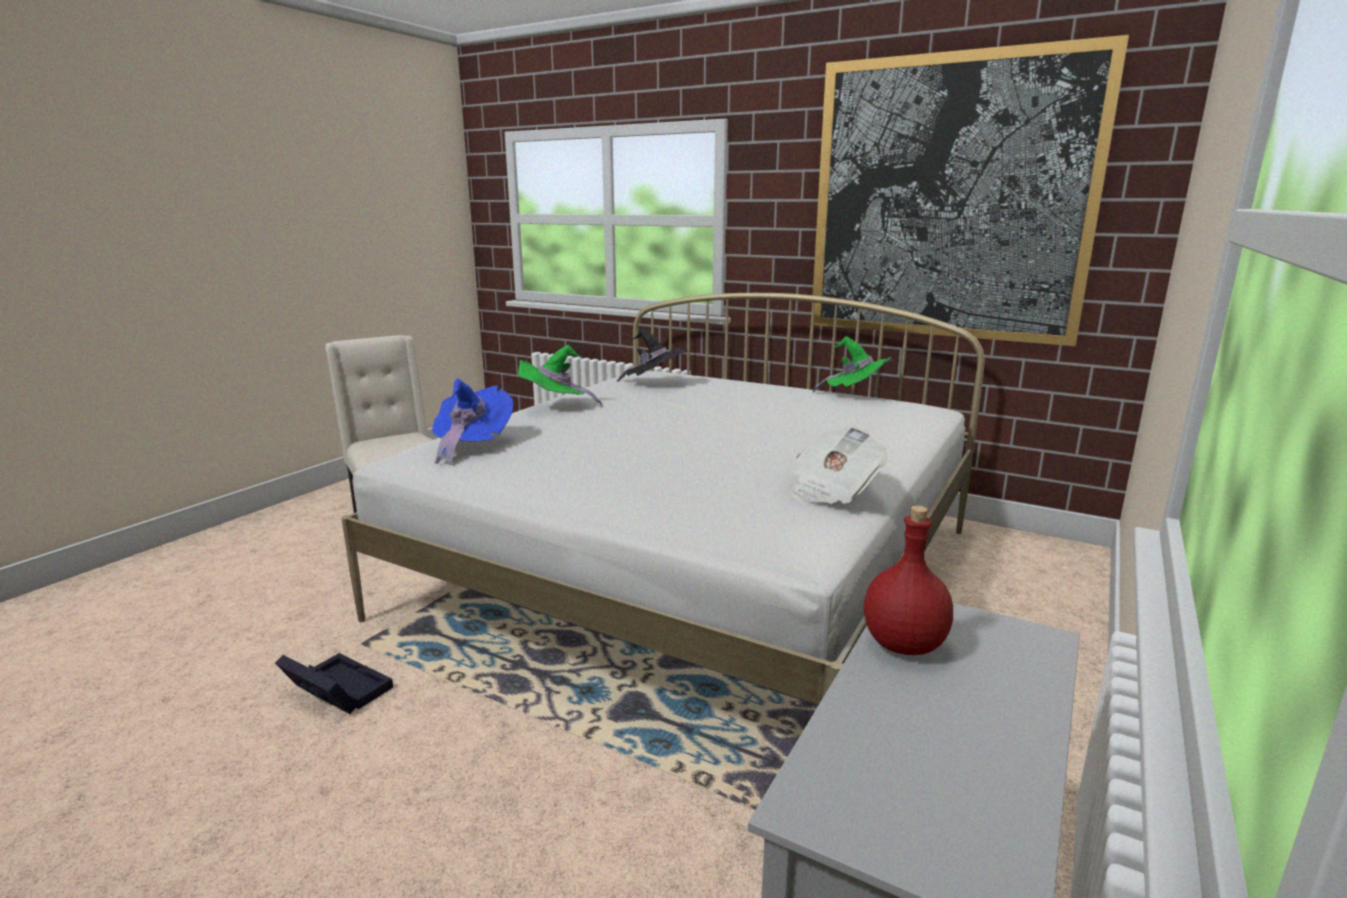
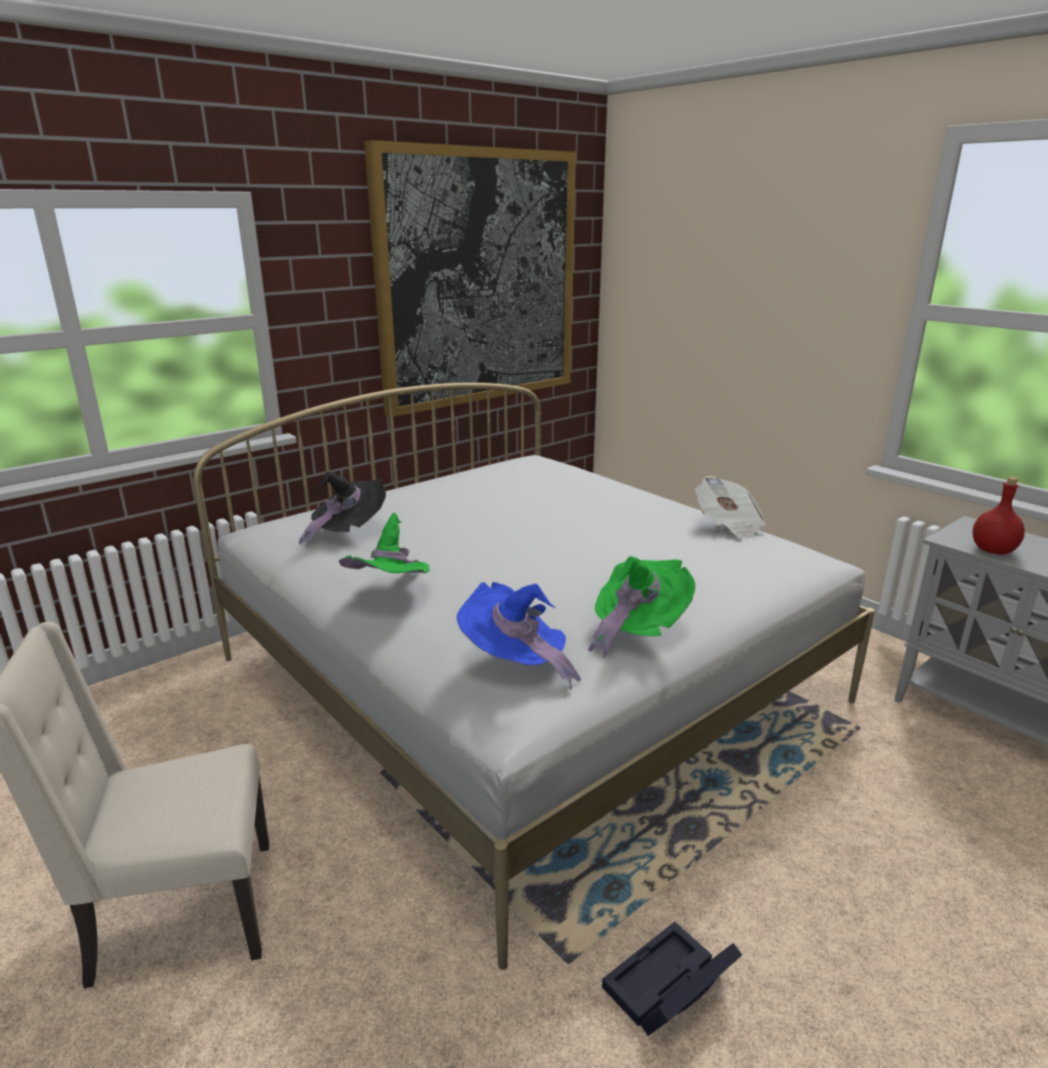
camera: 70 degrees left, 5 degrees up
(855, 395) = (487, 468): green hat -> green hat (636, 629)

